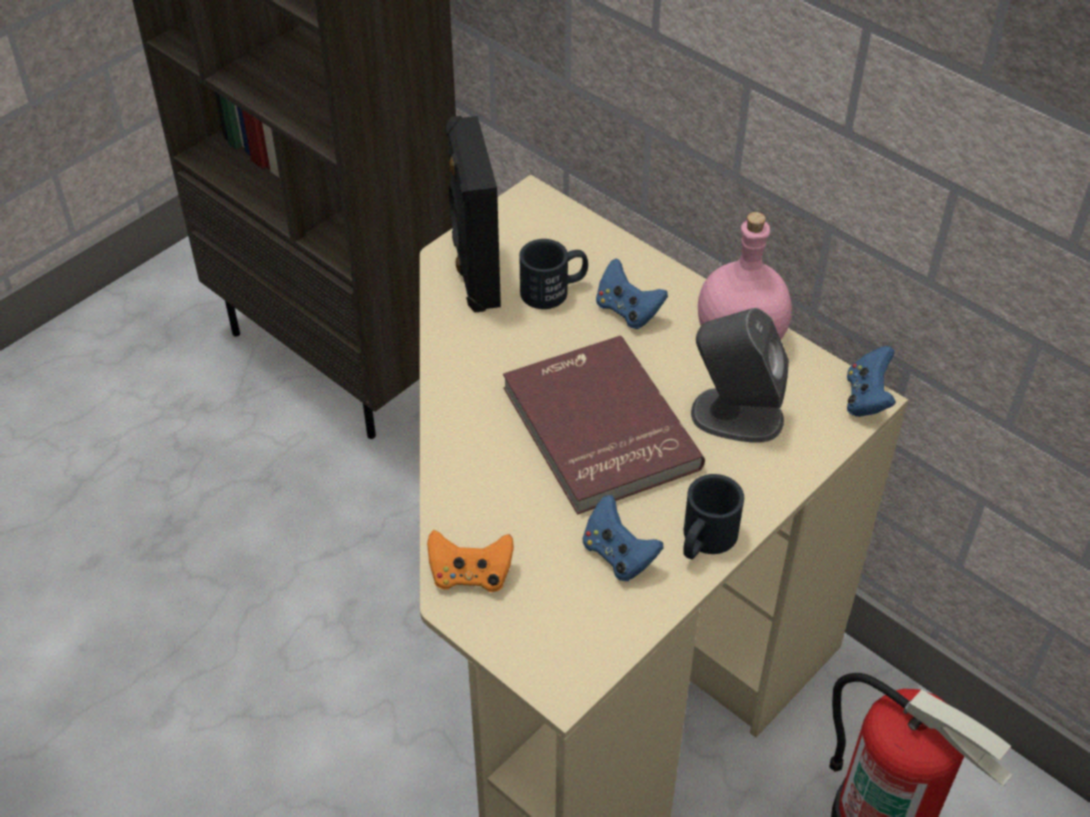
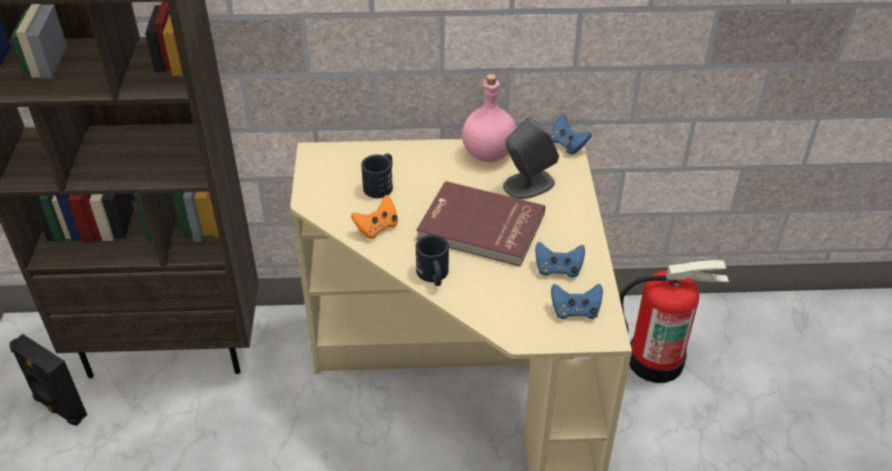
camera: 45 degrees left, 5 degrees down
(470, 575) = (511, 322): orange game controller -> orange game controller (377, 228)
(474, 273) = (332, 200): black speaker -> black speaker (59, 408)
(627, 311) = (426, 172): blue game controller -> blue game controller (575, 311)
(704, 541) = (582, 240): black mug -> black mug (434, 276)

